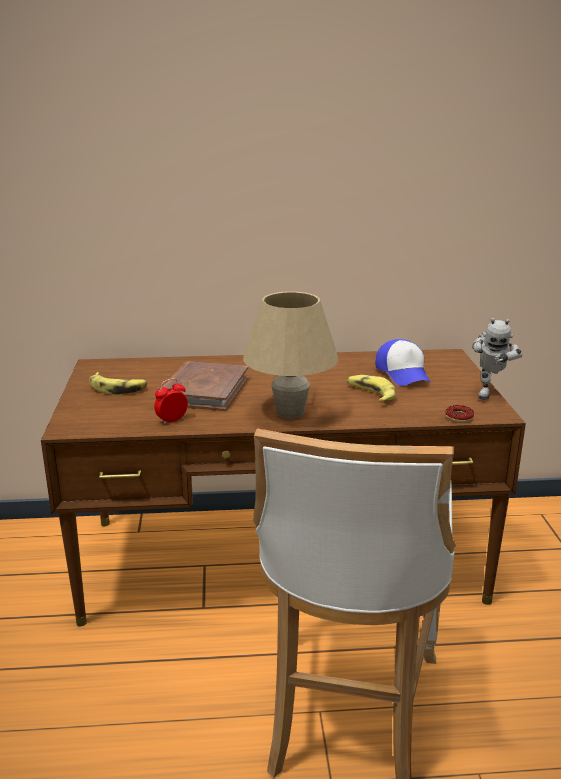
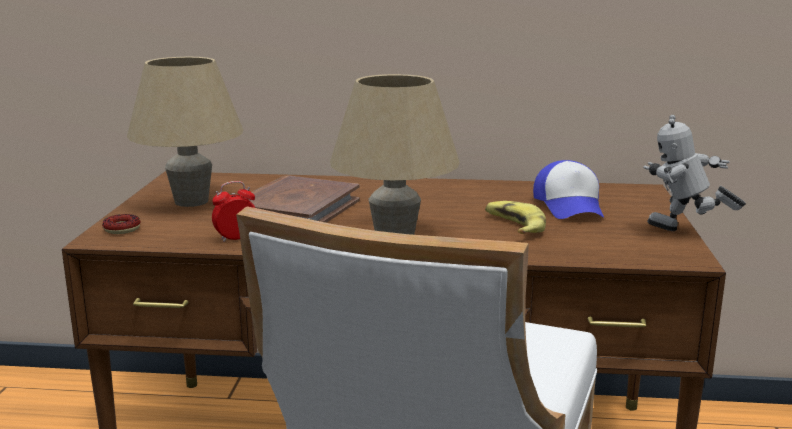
camera: 10 degrees right, 5 degrees down
(118, 388) = (191, 201): banana -> beige table lamp
(459, 417) = (628, 259): donut -> donut (122, 229)
(489, 392) = (684, 233): toy robot -> toy robot turned 90 degrees clockwise

